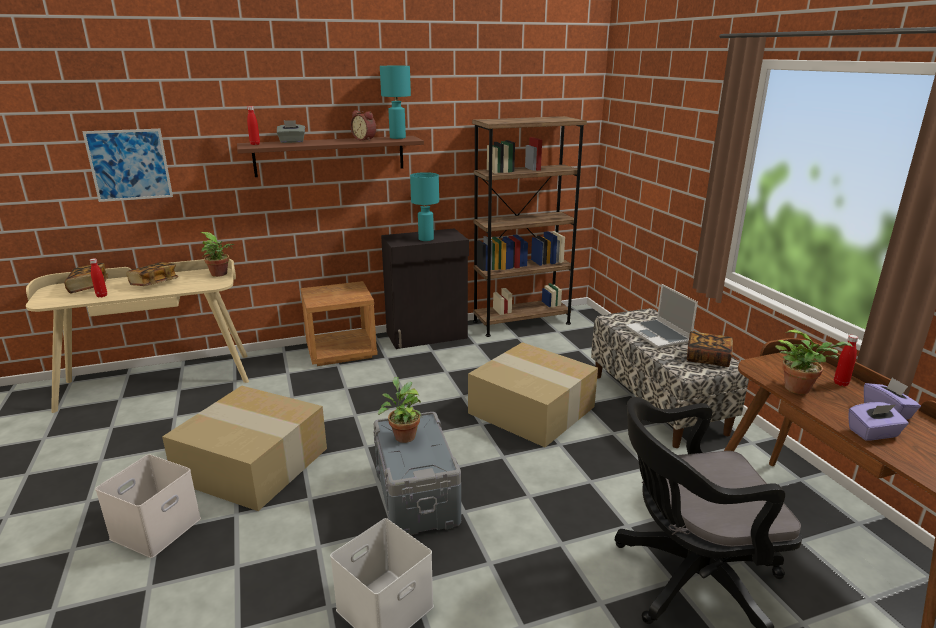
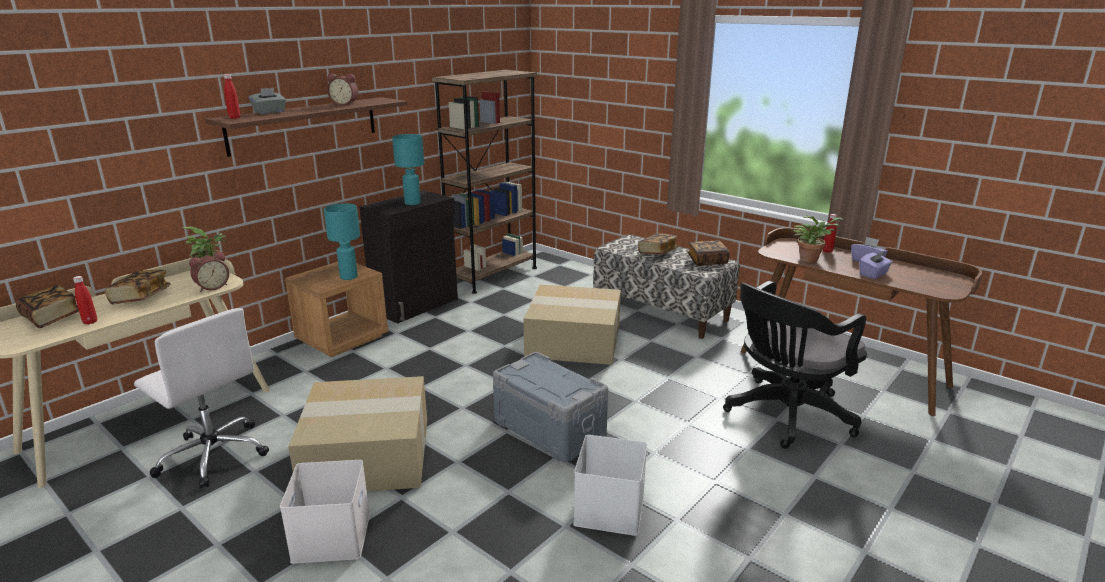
camera: 30 degrees left, 0 degrees up
(129, 165) = (77, 156): picture -> none
(161, 424) = (213, 454): none -> white office chair
(205, 285) = (212, 287): none -> alarm clock
(398, 138) = (374, 100): turquoise table lamp -> turquoise table lamp (349, 277)
(403, 435) = (531, 376): potted plant -> none
(659, 335) = (657, 252): laptop -> book

